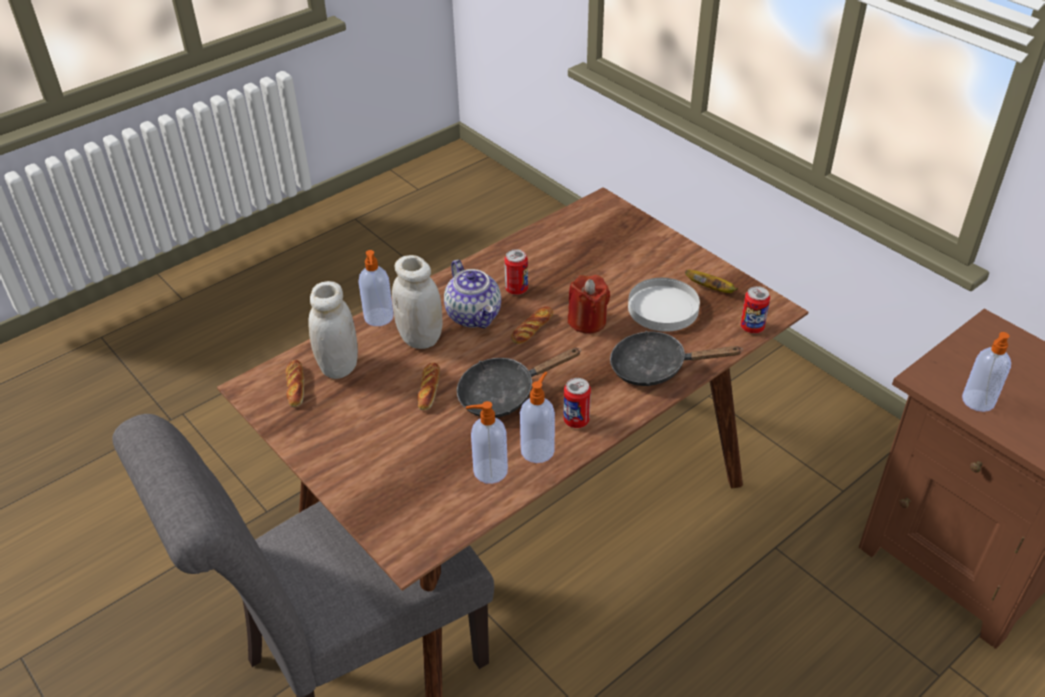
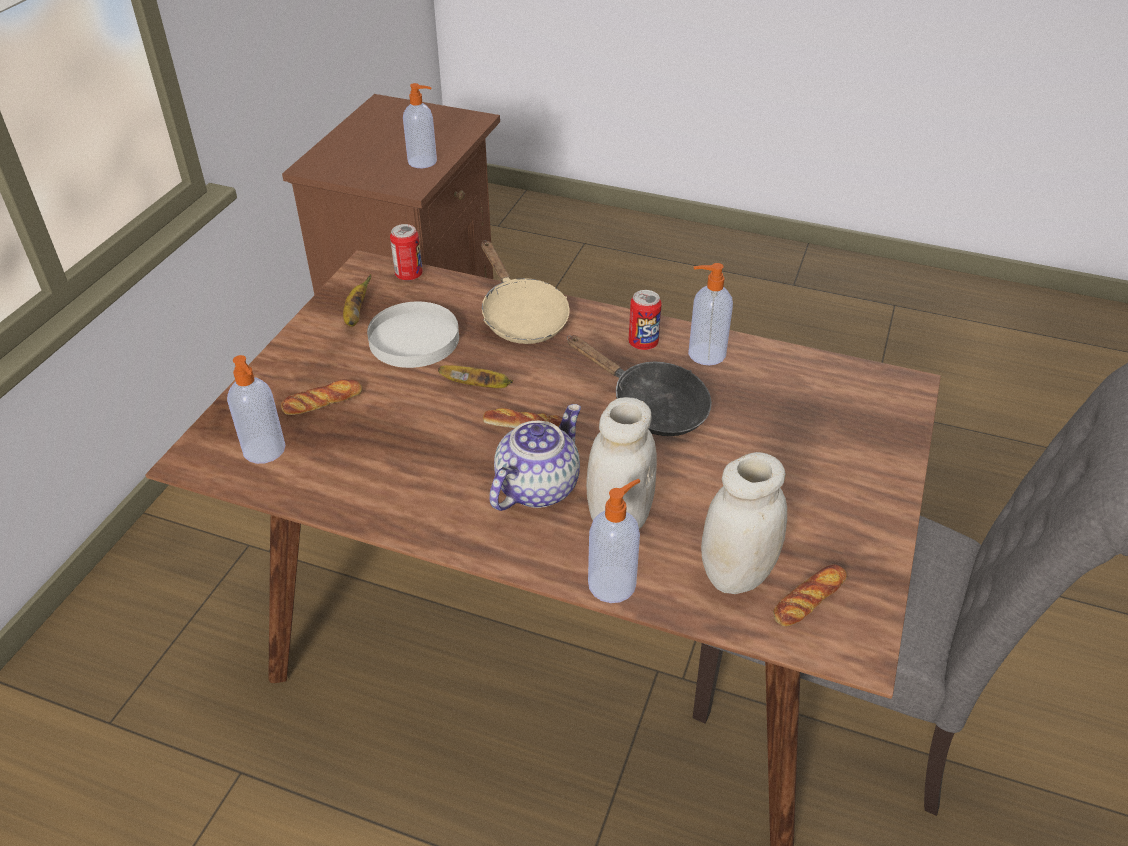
camera: 120 degrees left, 0 degrees up
(429, 389) = (698, 468): bread -> bread (322, 402)
(489, 471) = (763, 375): soap dispenser -> soap dispenser (265, 450)
(516, 289) = (455, 468): can -> none
(587, 321) = (478, 386): red candle -> banana
(656, 368) = (521, 317): black frying pan -> beige frying pan

